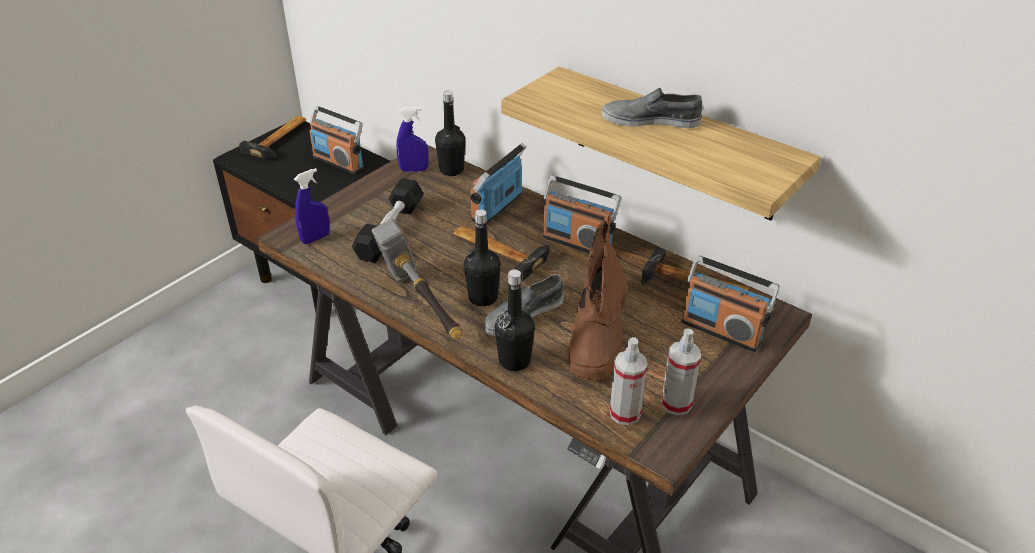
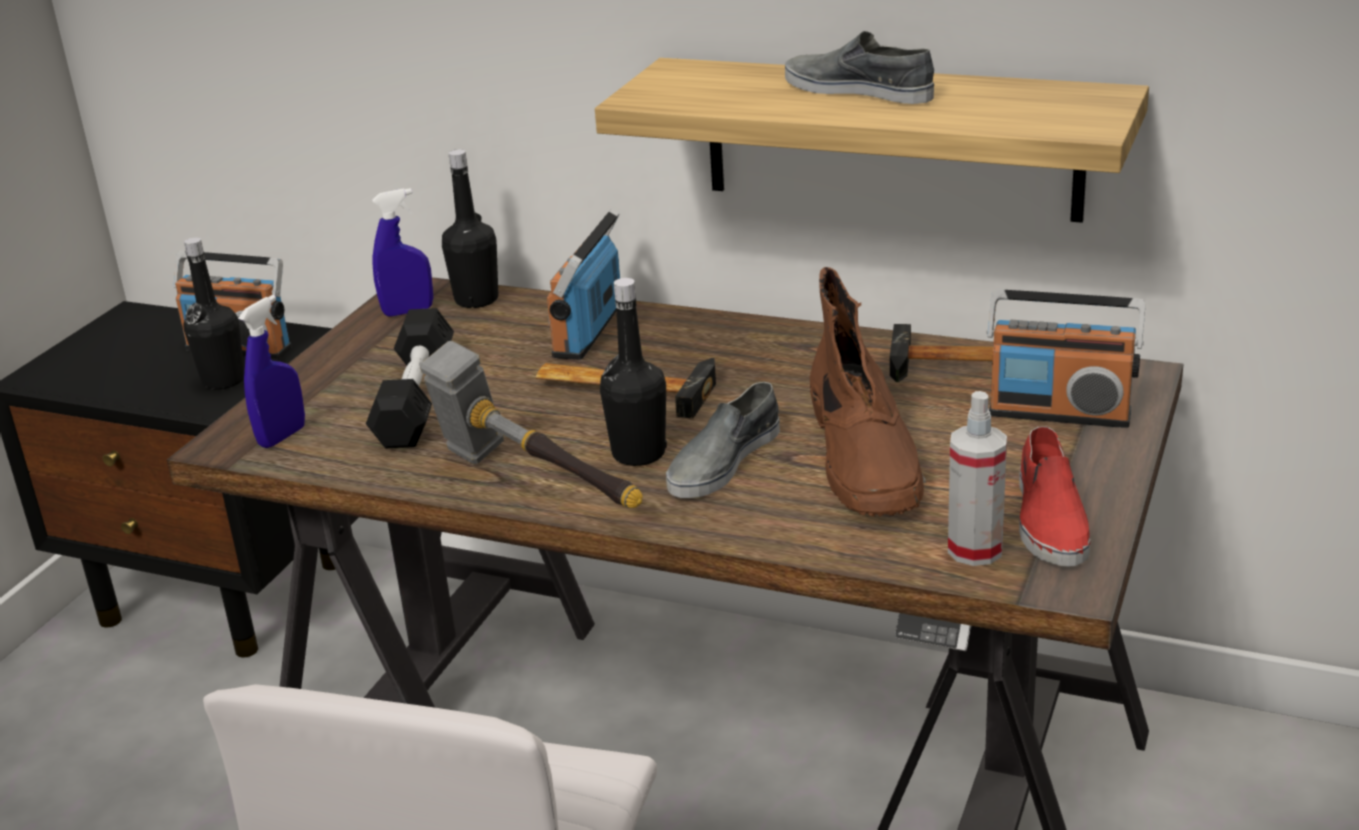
camera: 15 degrees left, 10 degrees down
(281, 139) = (108, 336): hammer -> none
(514, 361) = (746, 524): black bottle -> black bottle (223, 380)
(577, 242) = (754, 350): radio -> none
(650, 120) = (859, 90): grey shoe -> grey shoe turned 45 degrees clockwise
(676, 403) = (1049, 519): spray bottle -> red shoe

